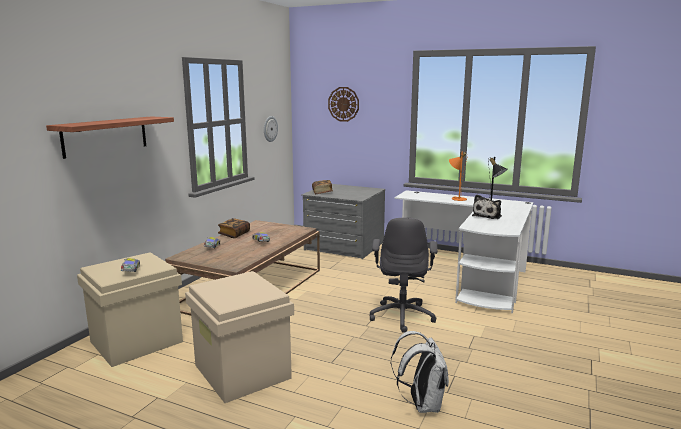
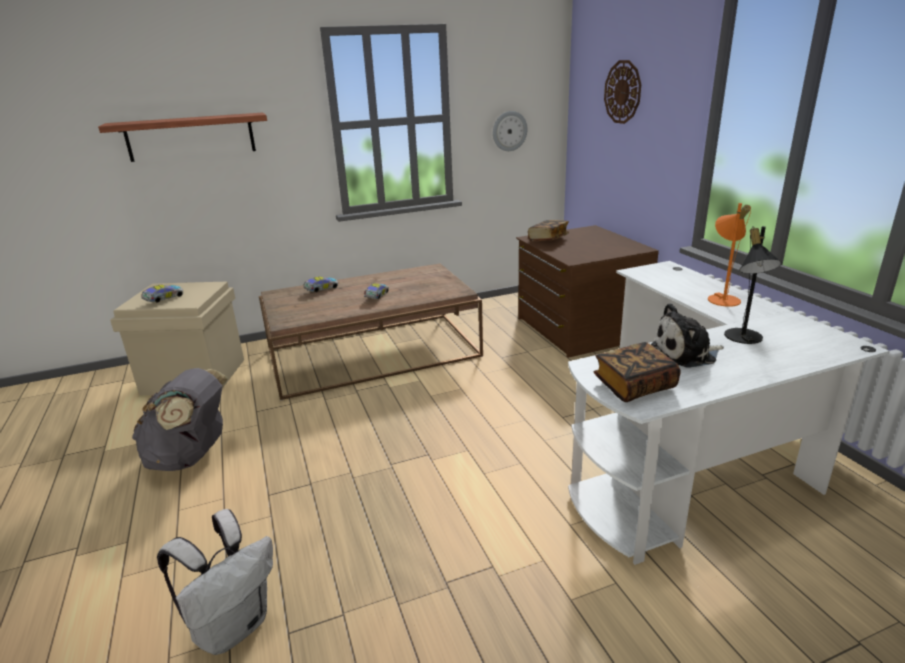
camera: 45 degrees right, 10 degrees up
(234, 234) = (376, 278): book -> book (634, 386)
(243, 372) = (191, 457): beige storage box -> grey backpack
(344, 246) = (578, 328): grey dresser -> brown dresser
(402, 316) = (456, 474): grey office chair -> none

